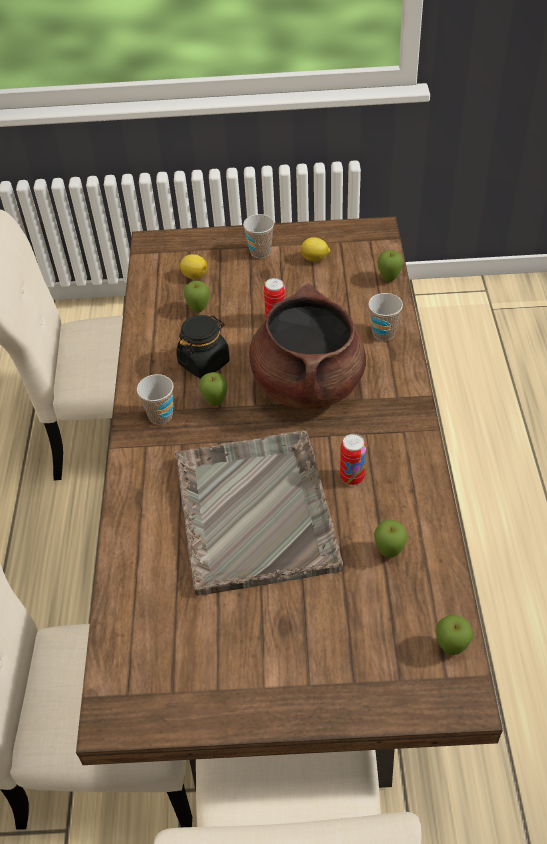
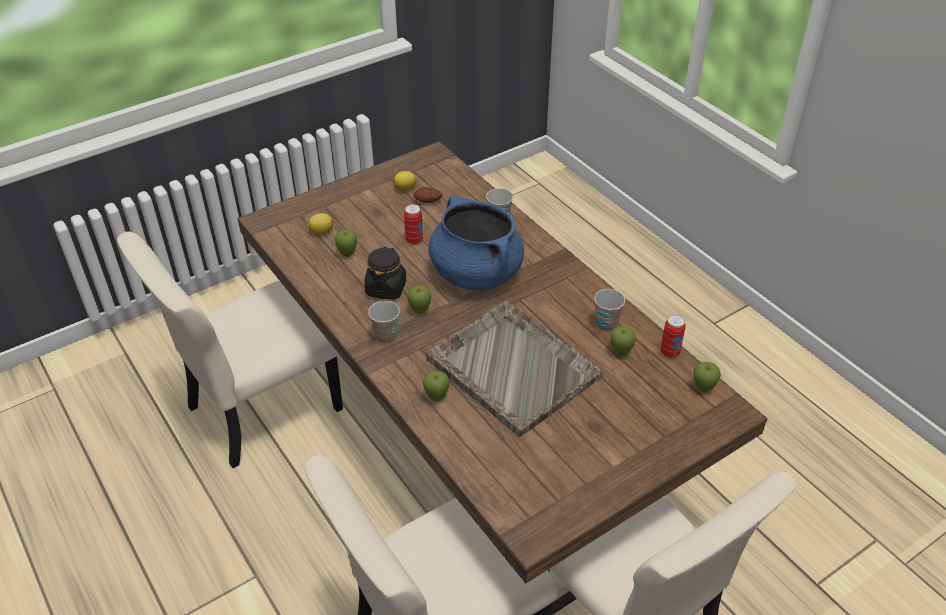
camera: 35 degrees left, 5 degrees down
(260, 252) = (359, 198): cup -> cup (606, 324)
(307, 384) = (475, 273): brown cooking pot -> blue cooking pot
(326, 282) = (428, 202): none -> potato
(352, 477) = (558, 319): can -> can (669, 352)
(389, 279) = (471, 184): apple -> apple (437, 398)

